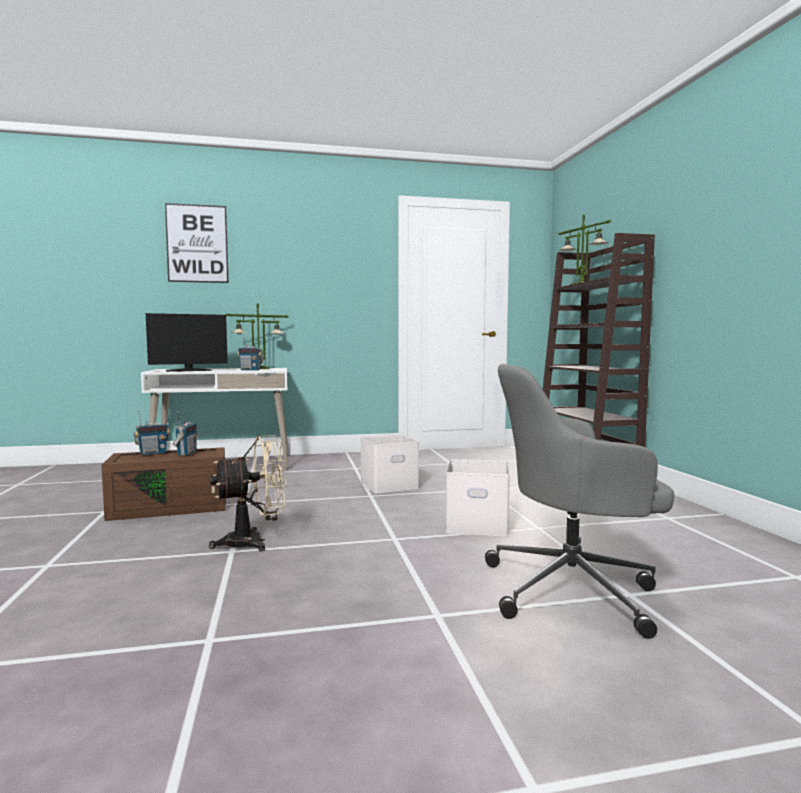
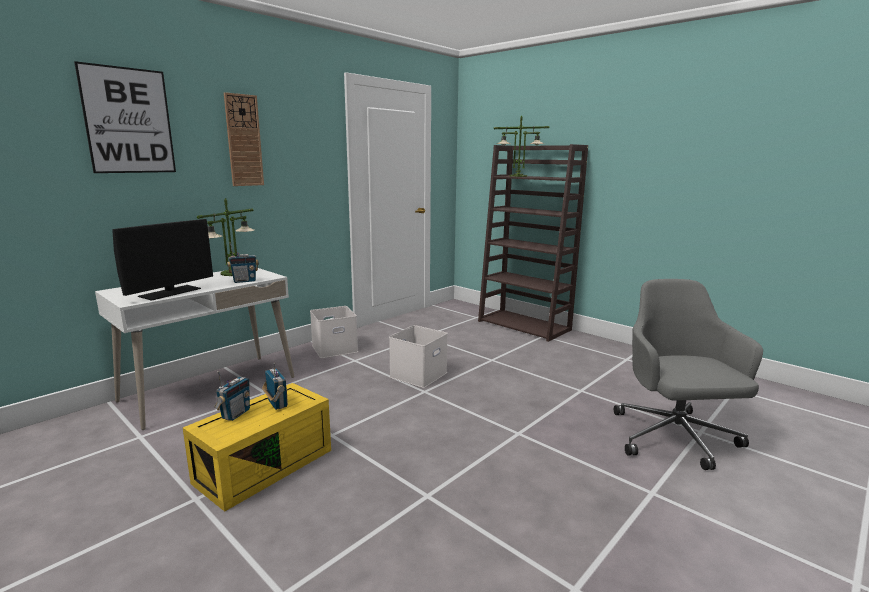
camera: 35 degrees left, 10 degrees up
(171, 507) = (265, 464): brown storage box -> yellow storage box
(253, 542) = (426, 478): beige fan -> none
(290, 258) = (244, 140): none -> wall clock
(478, 524) = (544, 399): white storage box -> white storage box (335, 348)
(573, 589) = (675, 439): grey office chair -> grey office chair turned 120 degrees clockwise

